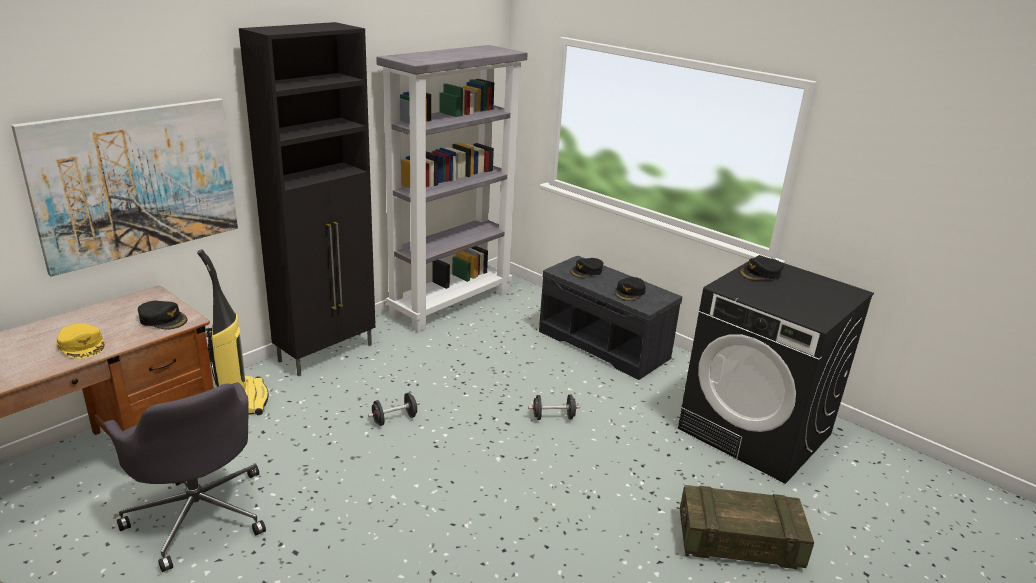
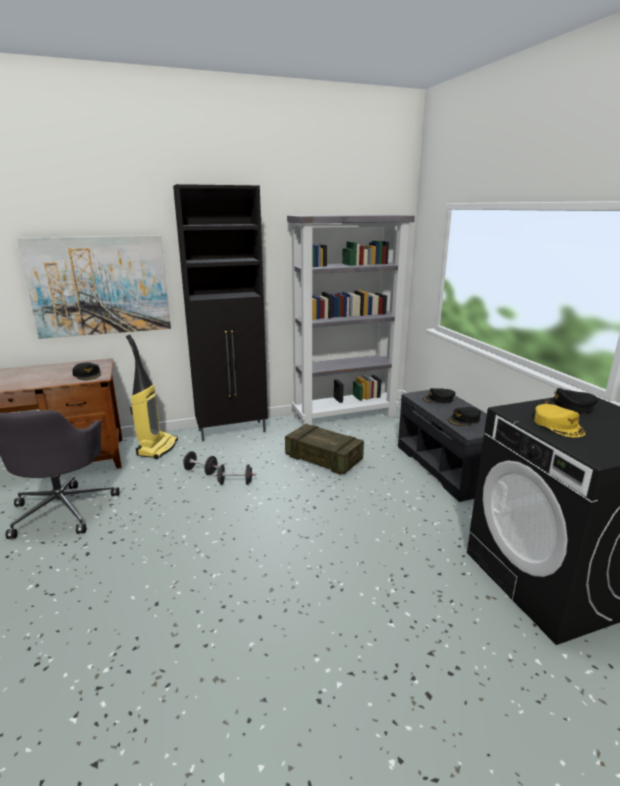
camera: 30 degrees right, 5 degrees down
(82, 345) = (29, 380): yellow cap -> yellow cap (558, 425)
(553, 417) = (356, 512): black dumbbell -> black dumbbell (201, 471)
(739, 542) = (454, 688): crate -> crate (323, 459)

